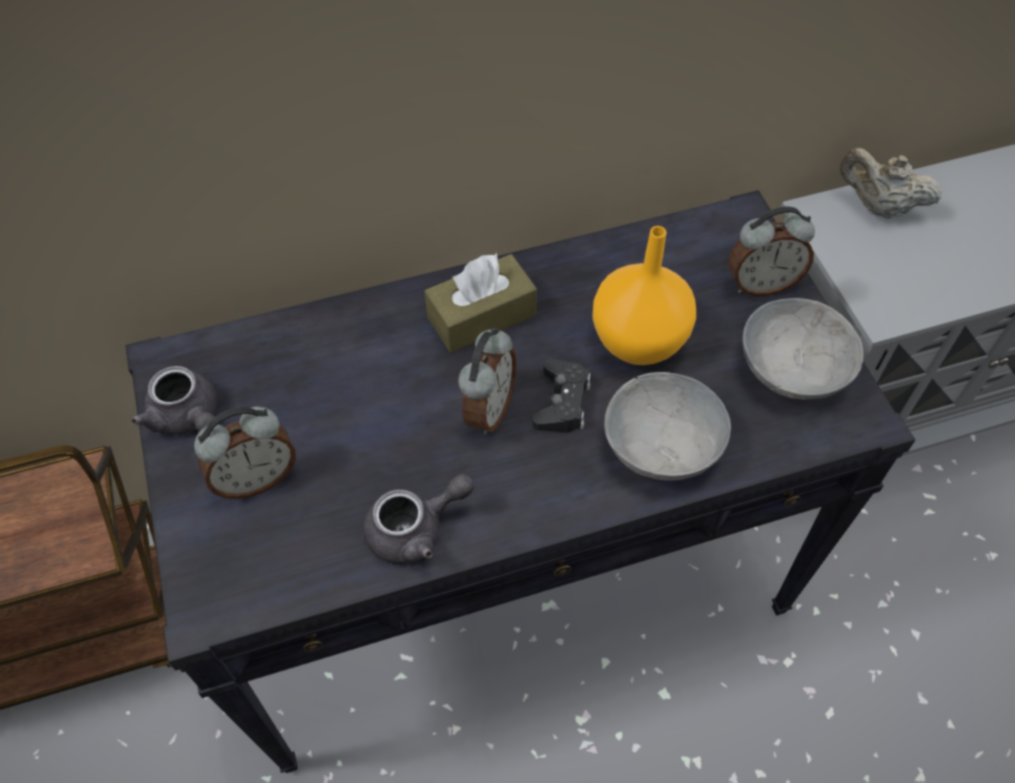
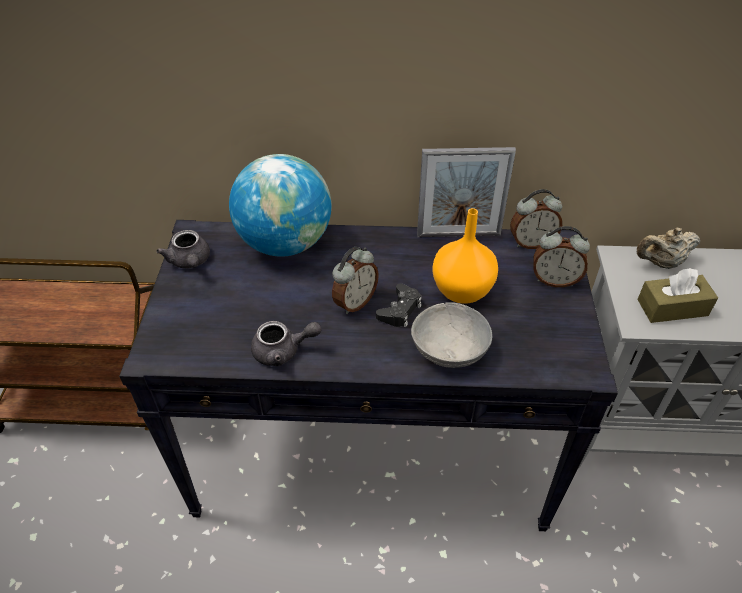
camera: 20 degrees right, 10 degrees down
(256, 478) = (210, 301): alarm clock -> alarm clock (531, 242)
(331, 336) = (285, 243): none -> globe
(481, 316) = (374, 254): brown tissue box -> brown tissue box (672, 307)
(593, 246) = (458, 235): none -> picture frame
(792, 367) = (553, 330): grey bowl -> none
(879, 207) = (661, 263): beige teapot -> beige teapot turned 60 degrees counterclockwise

